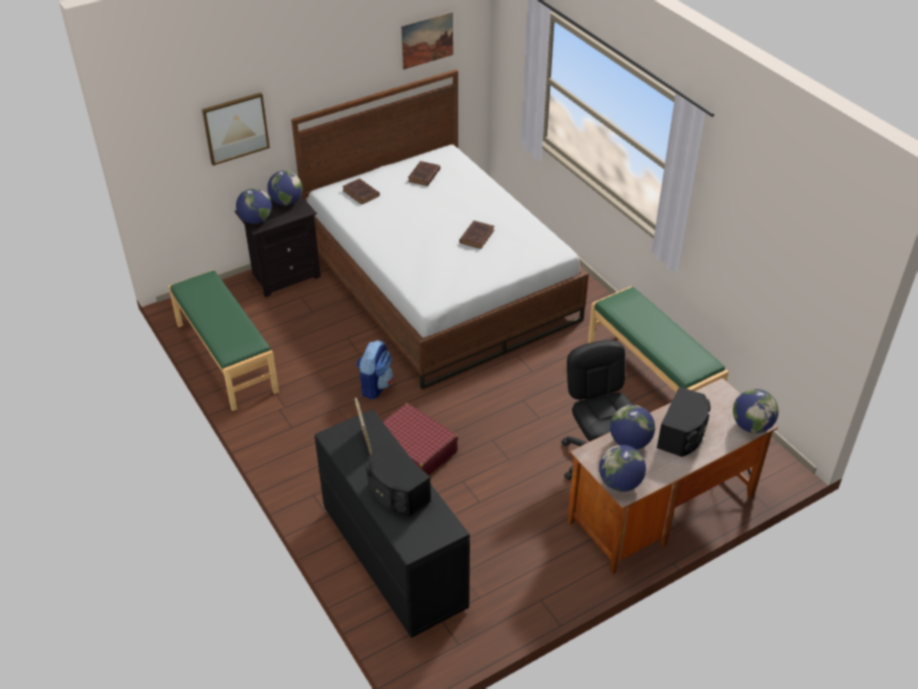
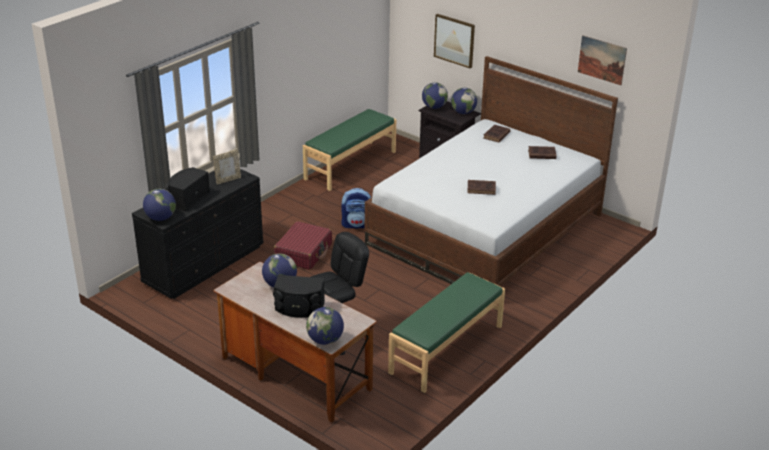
camera: 70 degrees right, 10 degrees down
(620, 483) = (236, 286): globe -> globe (160, 218)

